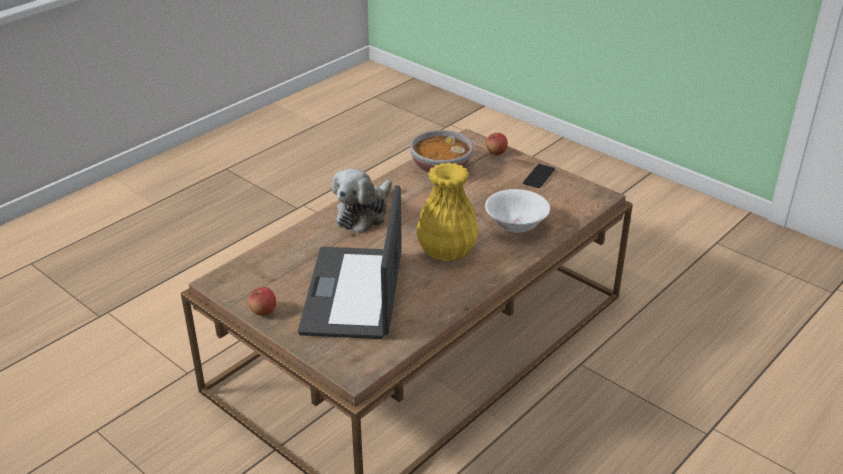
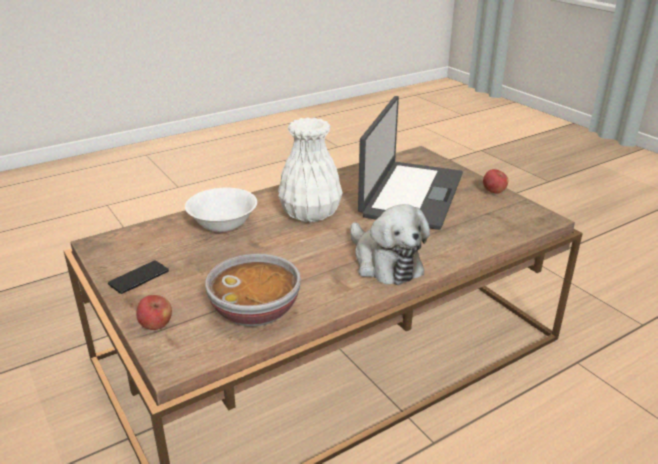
camera: 165 degrees left, 5 degrees down
(364, 213) = (384, 263): plush toy -> plush toy turned 105 degrees clockwise
(446, 251) = (311, 214): yellow vase -> white vase

